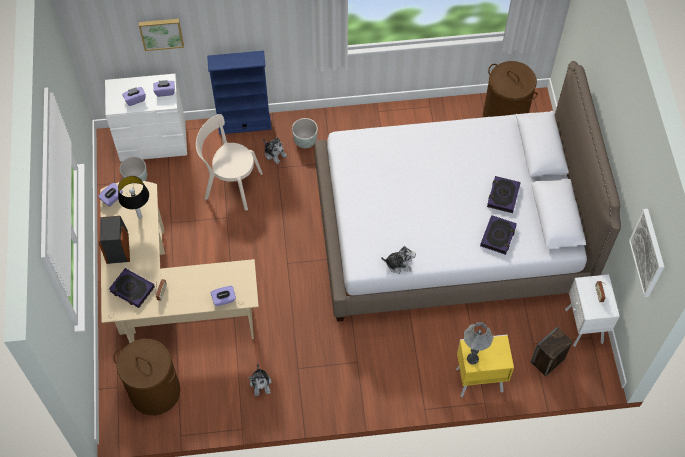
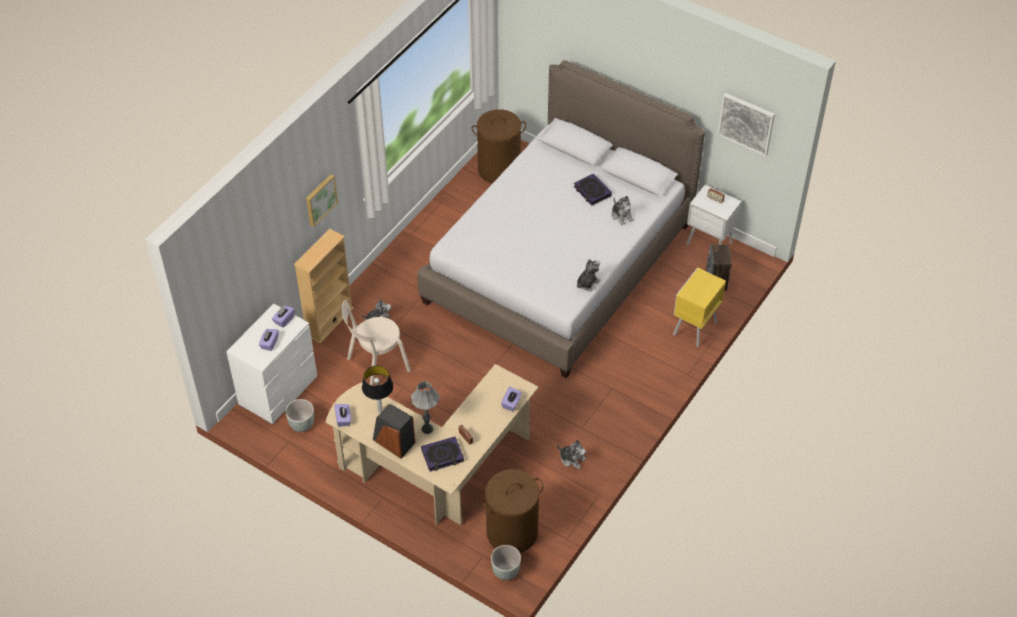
camera: 50 degrees left, 10 degrees down
(161, 33) = (260, 264): picture -> picture (320, 199)
(244, 124) = (329, 322): blue bookcase -> beige bookcase
(305, 141) = (388, 294): grey planter -> grey planter (506, 571)
(472, 358) = (698, 298): grey table lamp -> grey table lamp (427, 429)
(498, 236) = (621, 216): book -> plush toy

